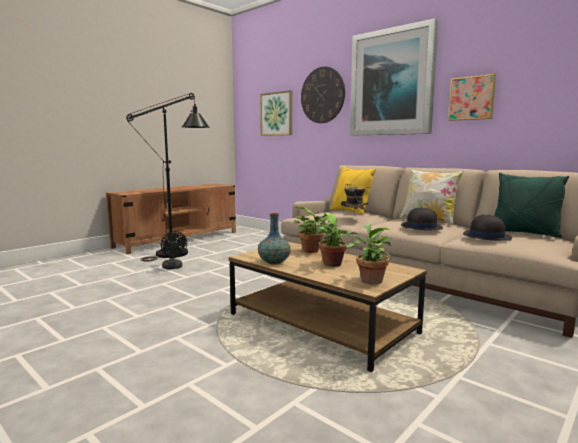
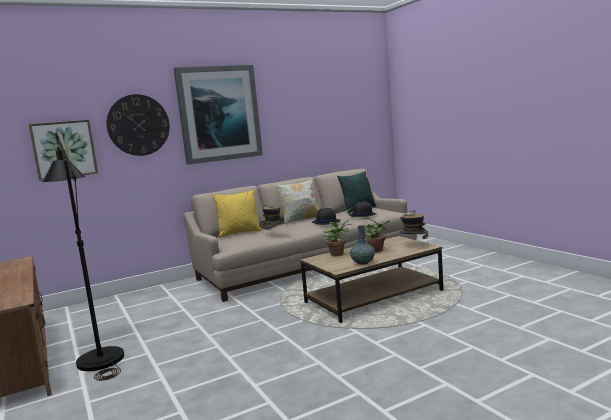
camera: 70 degrees left, 0 degrees up
(173, 267) = (172, 355): black fan -> none
(370, 280) = (414, 245): potted plant -> hat
(472, 98) = (284, 126): picture -> none

